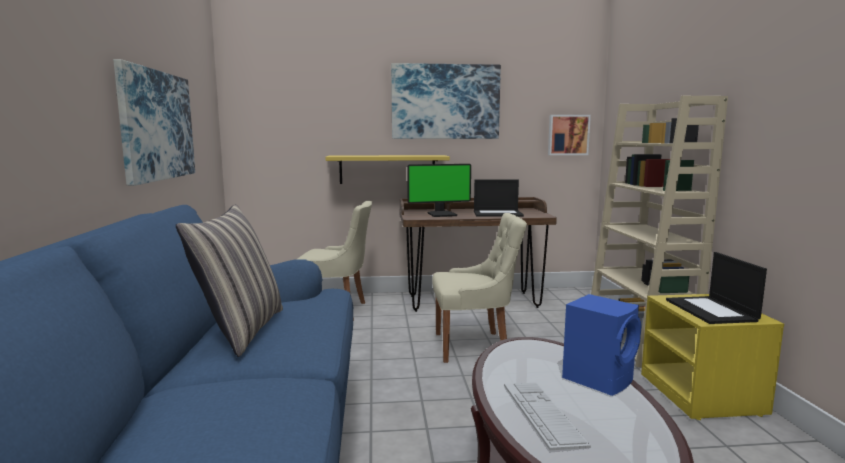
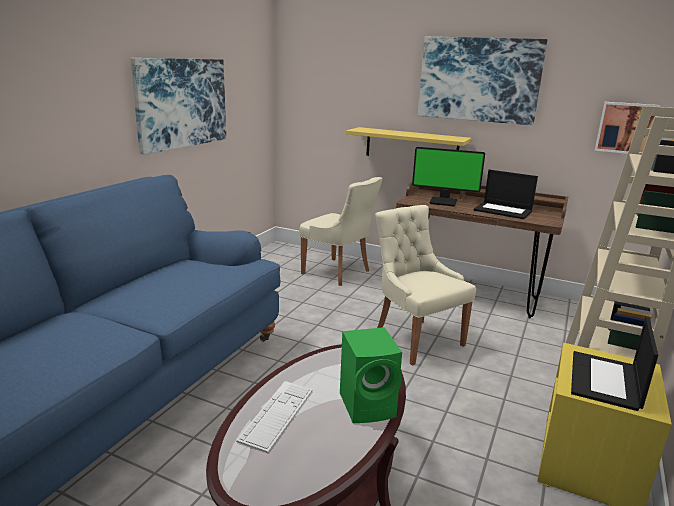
camera: 30 degrees right, 10 degrees up
(241, 330) = (149, 282): pillow -> none
(474, 346) = (415, 339): beige chair -> beige chair turned 150 degrees counterclockwise
(599, 378) = (369, 405): blue speaker -> green speaker

